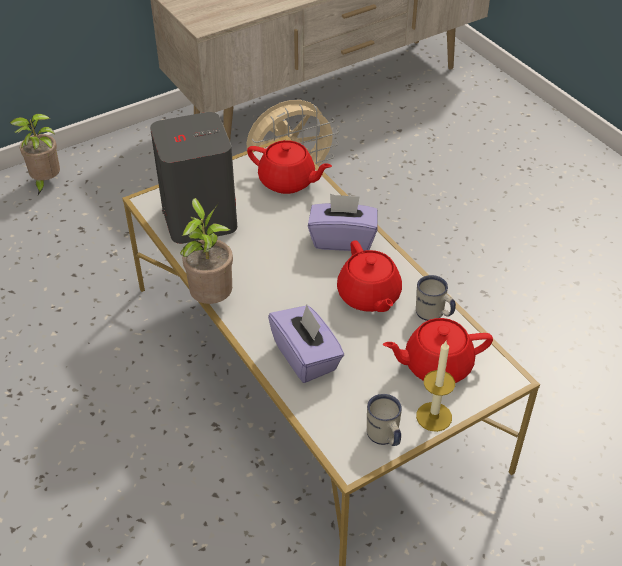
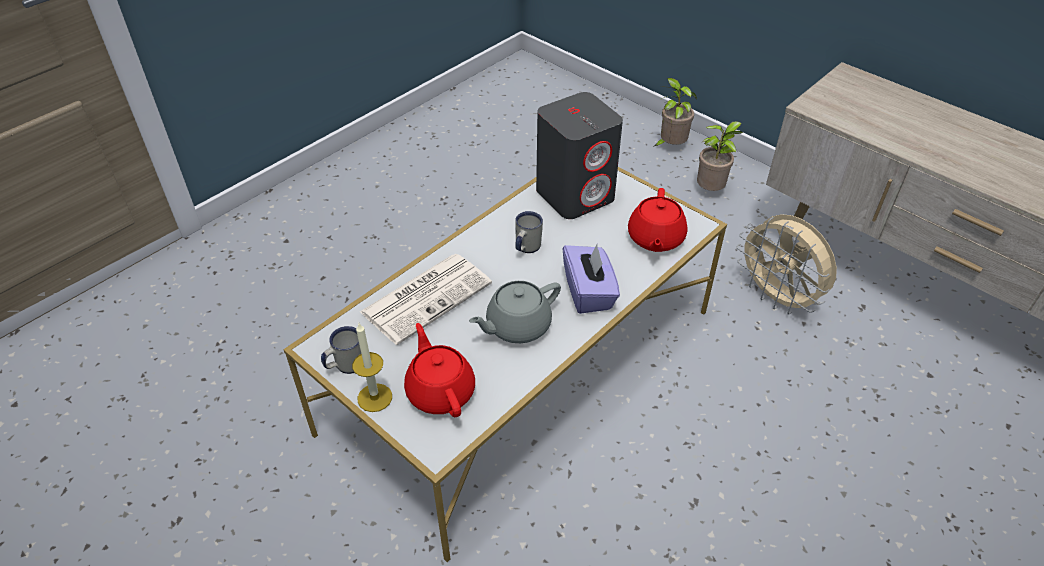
camera: 75 degrees right, 0 degrees up
(211, 299) = (477, 225): potted plant -> potted plant (711, 191)
(306, 357) = (427, 297): purple tissue box -> newspaper
(369, 296) = (517, 326): red teapot -> grey teapot
(433, 314) = (508, 379): white mug -> white mug (525, 248)

